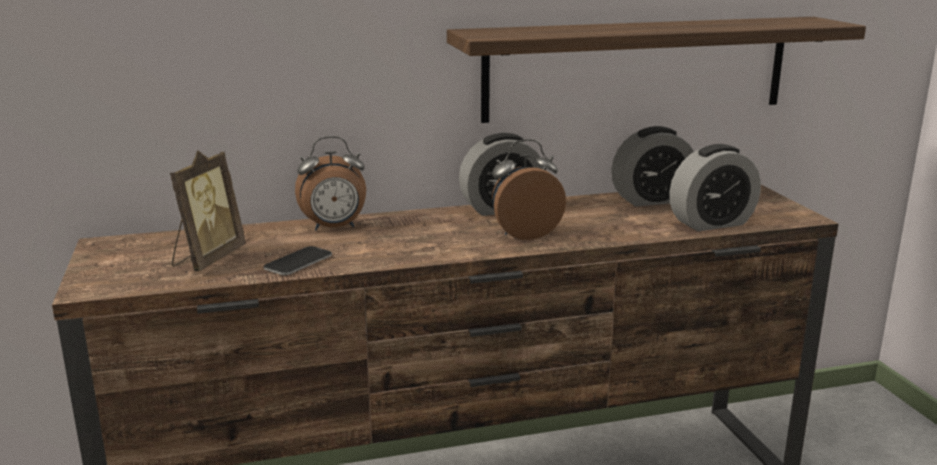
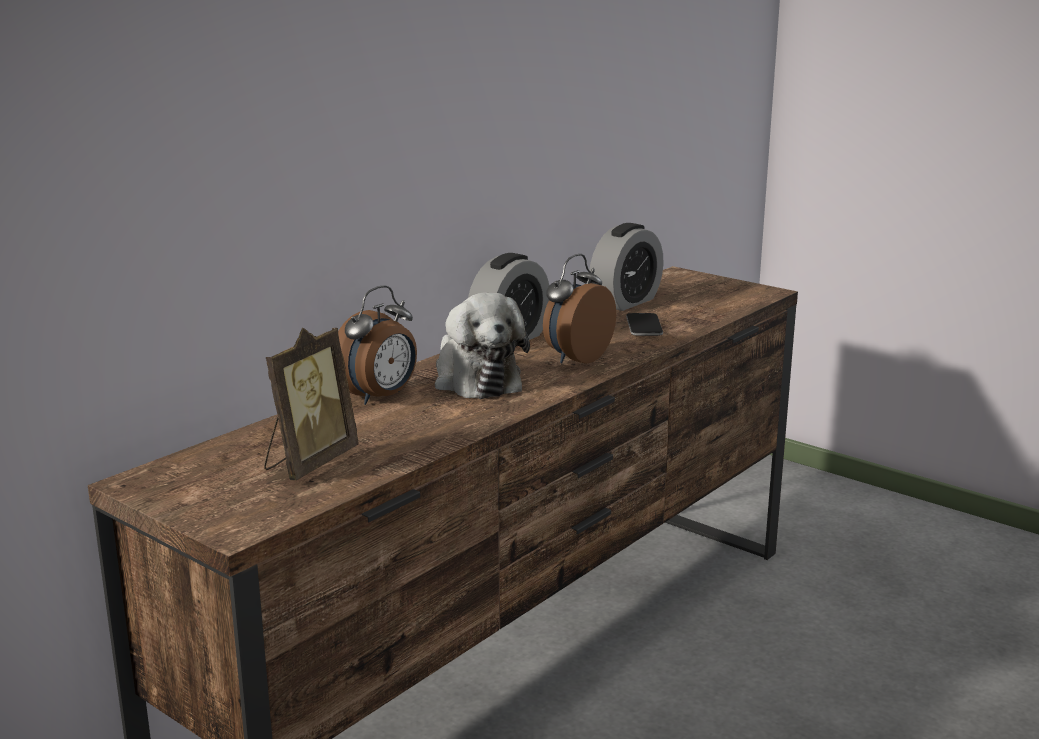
camera: 35 degrees left, 0 degrees up
(207, 259) = (308, 463): picture frame -> picture frame turned 45 degrees clockwise
(298, 262) = (415, 439): phone -> phone (644, 326)
(420, 231) = (475, 379): none -> plush toy
(637, 68) = (585, 164): shelf -> none
(711, 223) = (709, 312): alarm clock -> none

